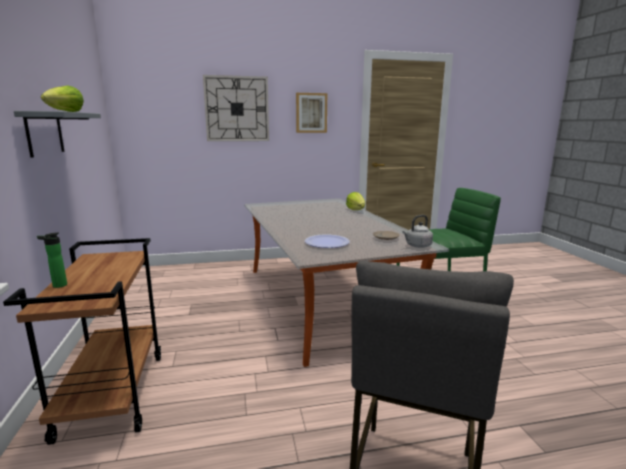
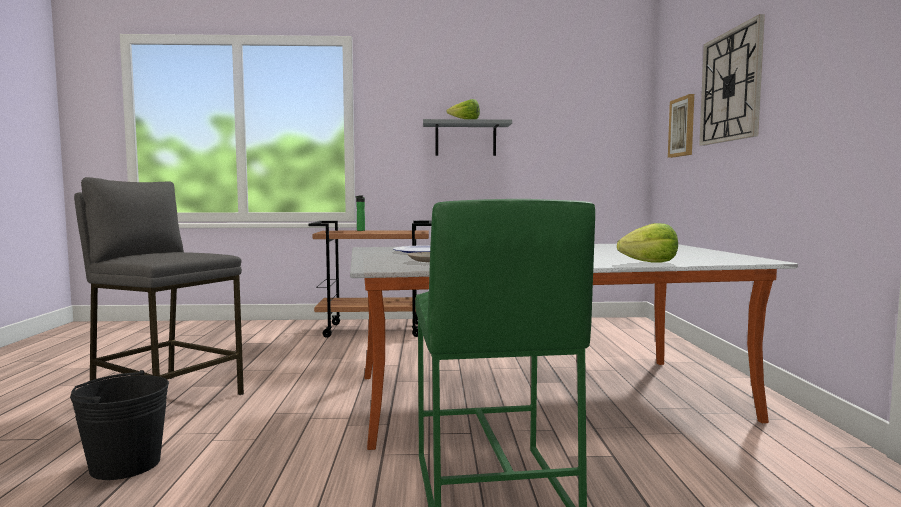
camera: 100 degrees right, 10 degrees down
(311, 113) = (817, 62): picture -> picture (682, 127)
(417, 246) = (376, 265): grey kettle -> none
(530, 433) = (125, 465): none -> black bucket

